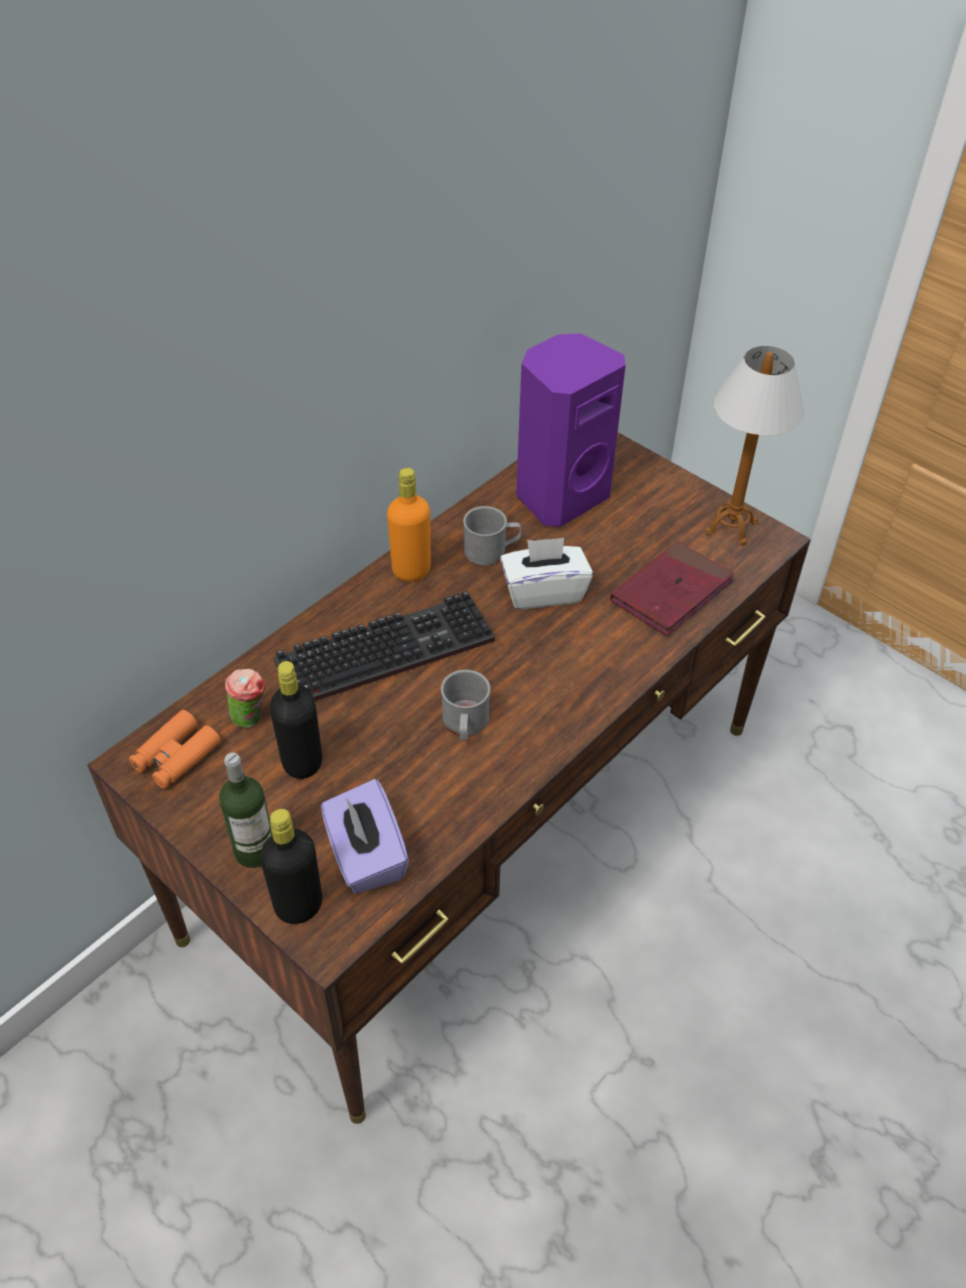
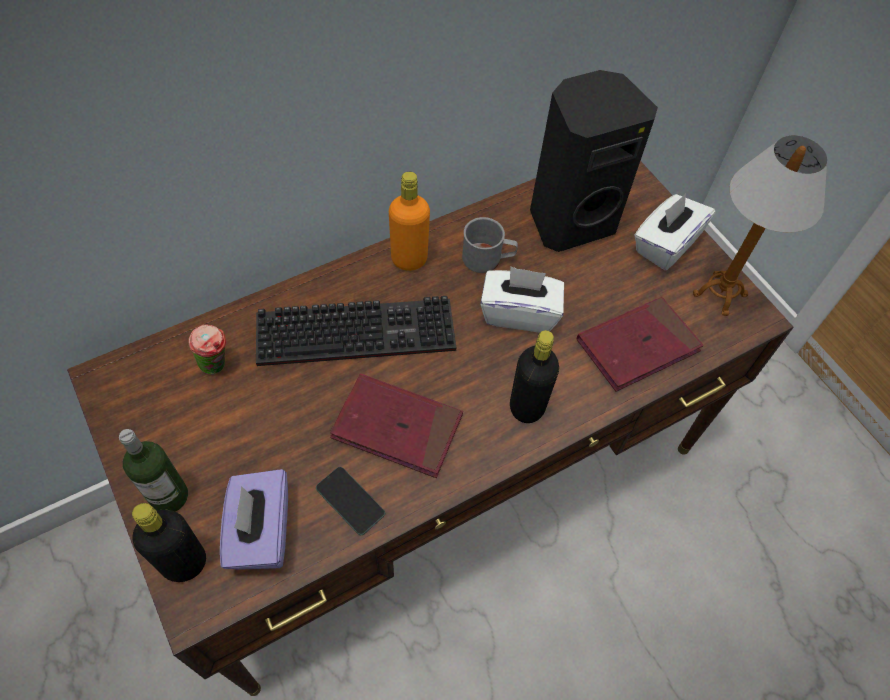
camera: 15 degrees right, 10 degrees up
(176, 756) = (141, 383): orange binoculars -> none
(302, 762) = (242, 422): black bottle -> black bottle (527, 407)
(445, 802) = (350, 501): none -> phone
(465, 725) = (397, 427): grey mug -> red book
(559, 495) = (570, 220): purple speaker -> black speaker
(661, 496) = (665, 244): none -> white tissue box

